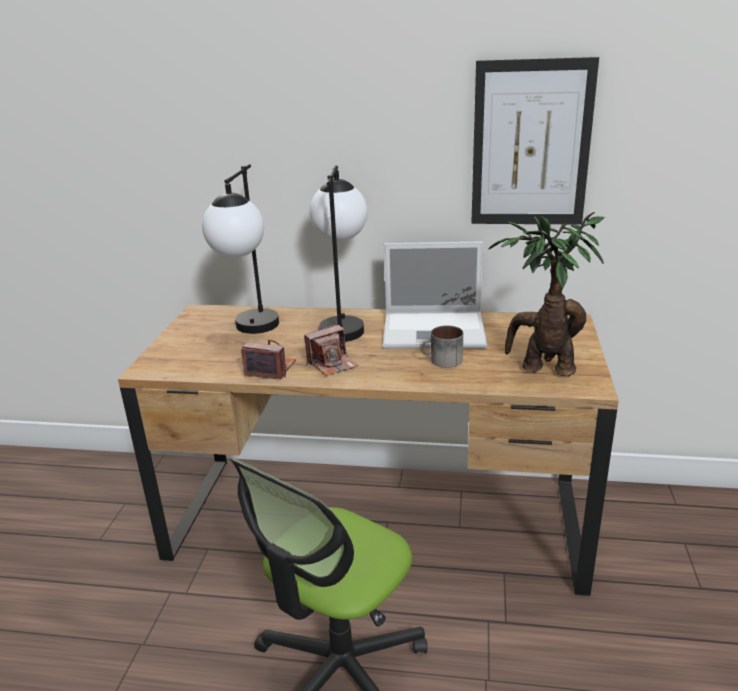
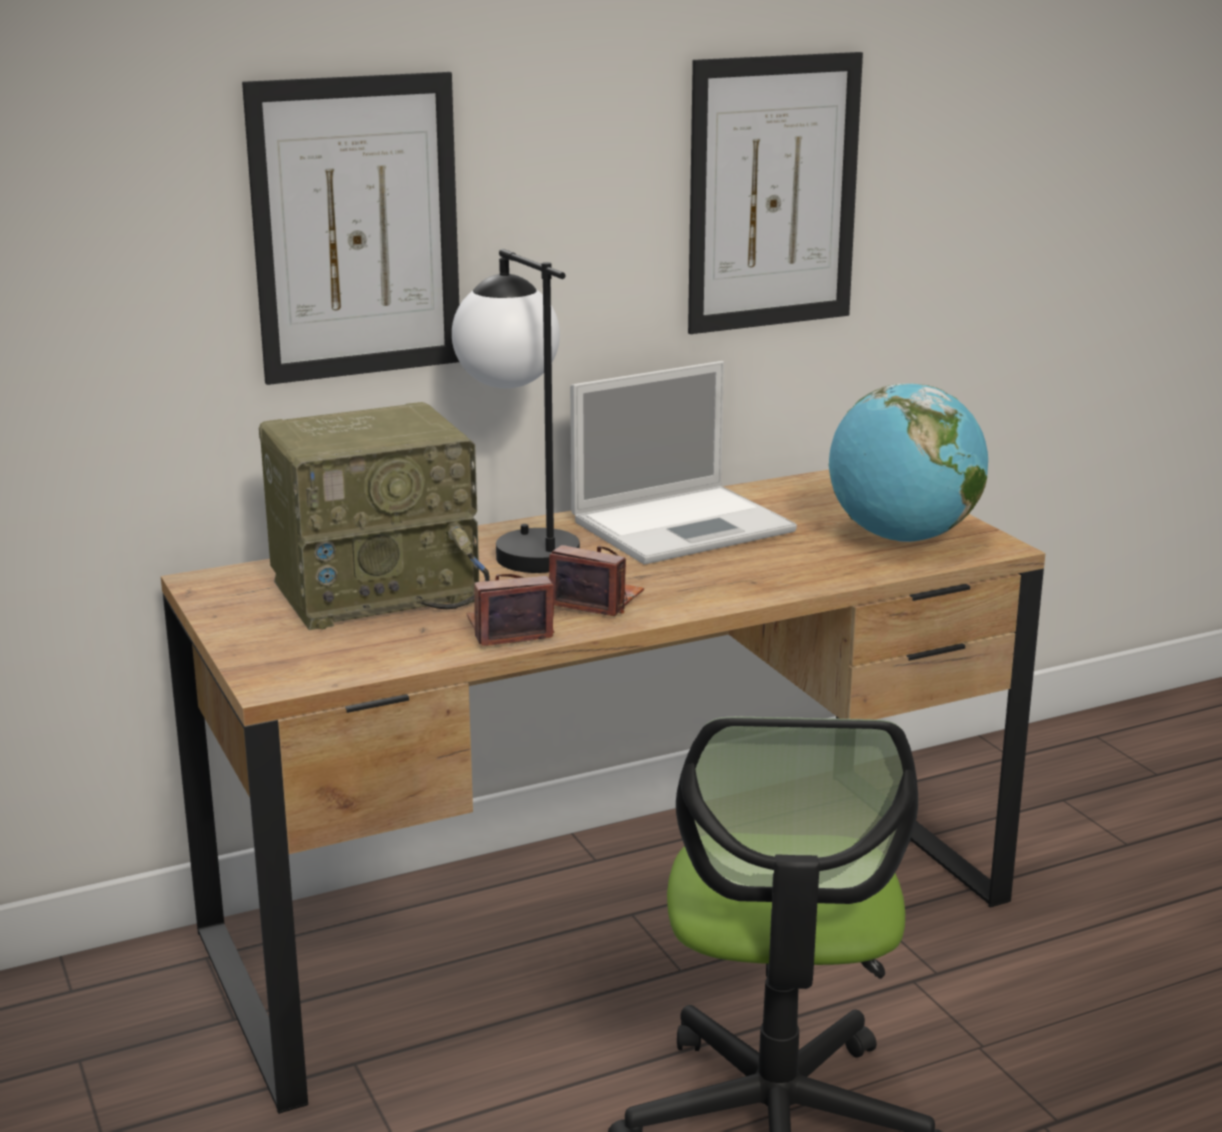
camera: 35 degrees left, 5 degrees down
(252, 332) = (377, 589): table lamp -> radio
(277, 148) = (356, 228): none -> picture
(332, 364) = (597, 600): camera -> camera turned 90 degrees counterclockwise
(442, 361) = (758, 561): mug -> none
(541, 367) = (902, 538): potted plant -> globe

